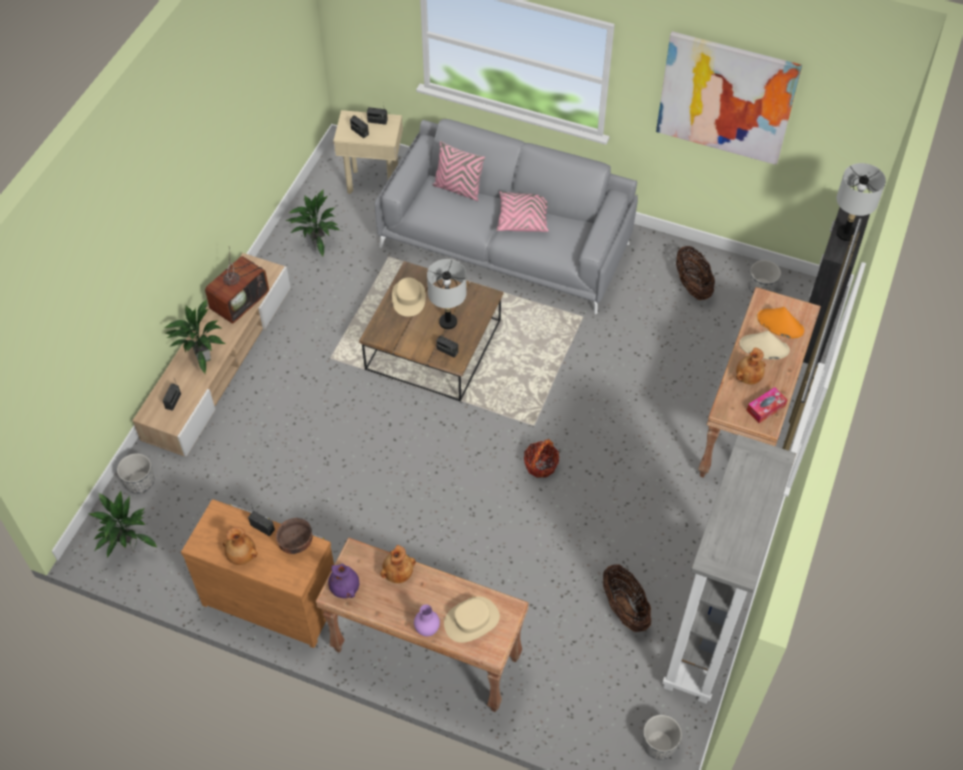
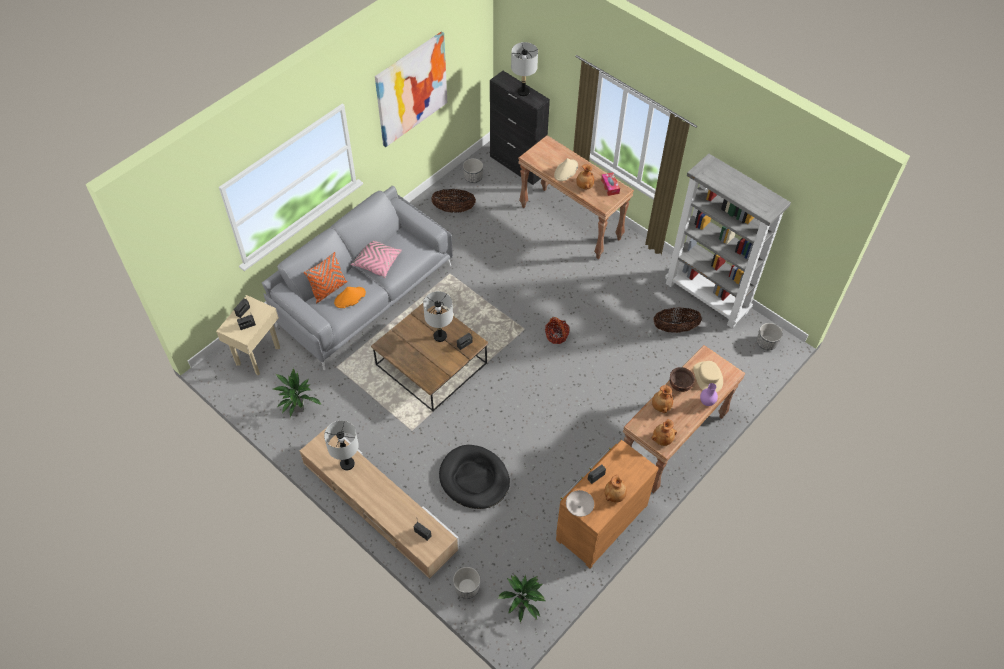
camera: 70 degrees left, 0 degrees up
(202, 357) = (390, 503): potted plant -> none
(212, 521) = (579, 507): none -> white bowl
(240, 300) = (347, 464): television -> grey table lamp
(286, 442) = (474, 479): none -> black dog bed
(296, 544) = (616, 459): brown bowl -> brown bowl (680, 385)
(345, 588) = (662, 439): purple vase -> brown vase
(409, 298) = (407, 352): beige hat -> none
(458, 189) = (329, 289): pink pillow -> orange pillow
(780, 324) = (552, 157): orange hat -> orange hat (350, 298)

